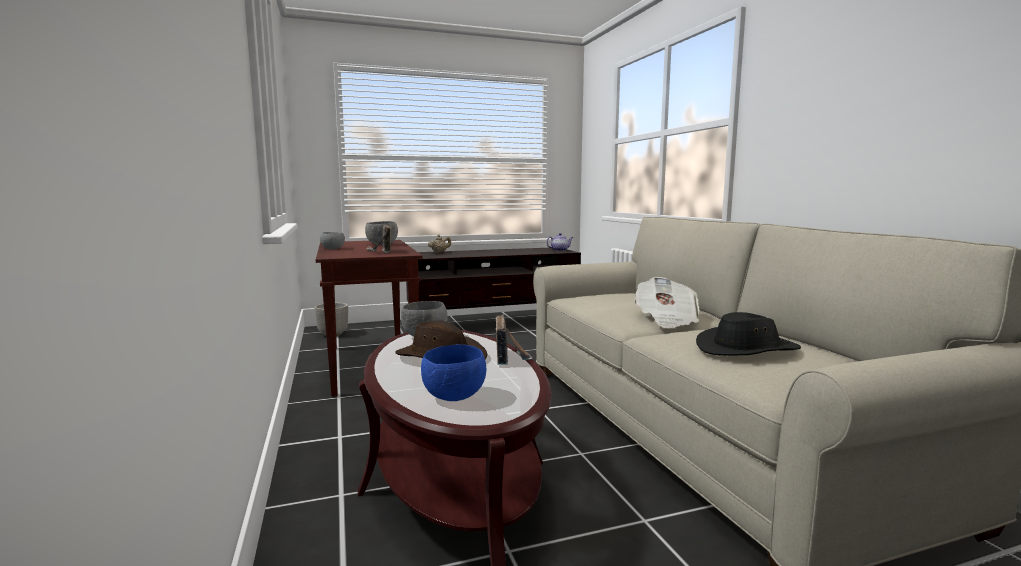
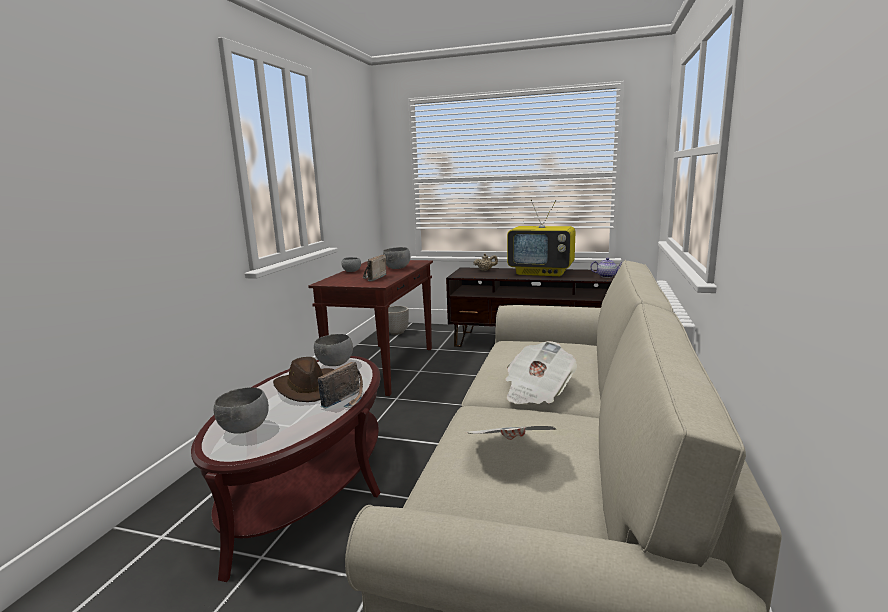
camera: 35 degrees right, 5 degrees up
(455, 397) = (244, 429): blue bowl -> grey bowl
(499, 251) = (541, 273): none -> television
(746, 349) = (510, 453): black hat -> newspaper

